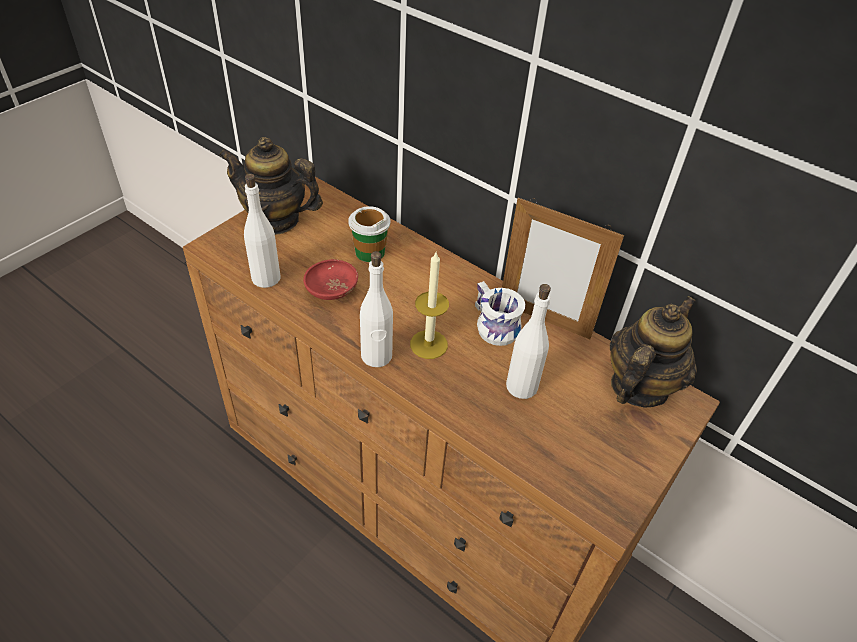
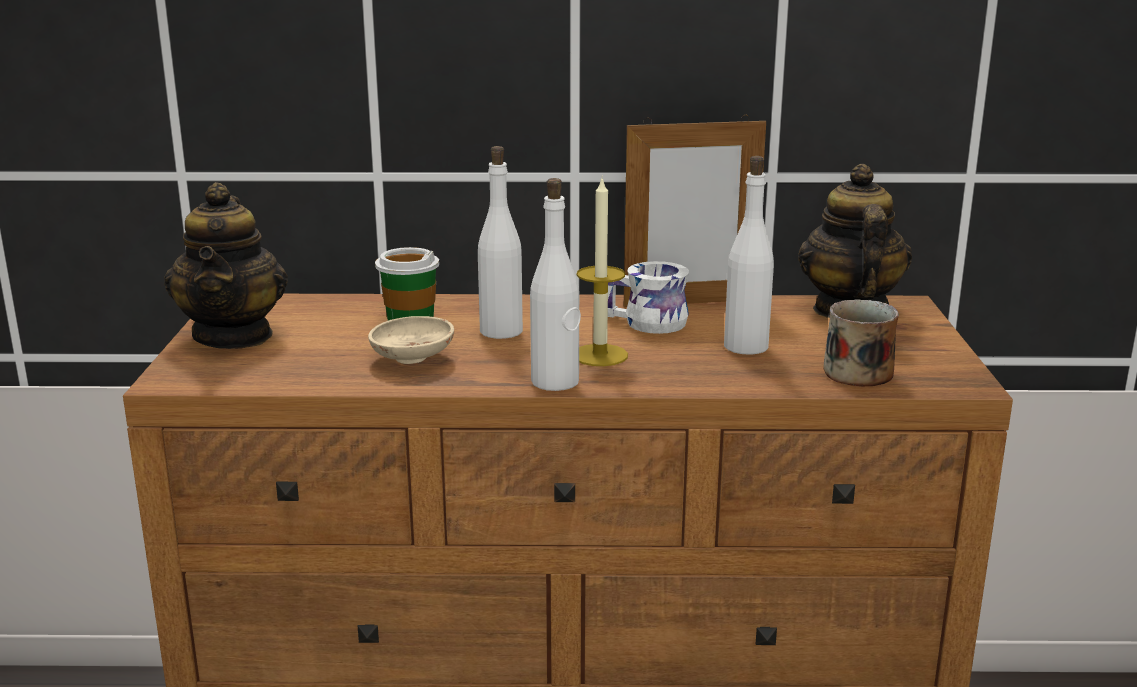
camera: 35 degrees left, 25 degrees down
(266, 278) = (304, 378): white bottle -> white bottle (501, 331)
(275, 220) = (234, 336): teapot -> teapot turned 75 degrees counterclockwise
(331, 291) = (412, 359): red bowl -> beige bowl
(559, 454) = (856, 371): none -> mug

